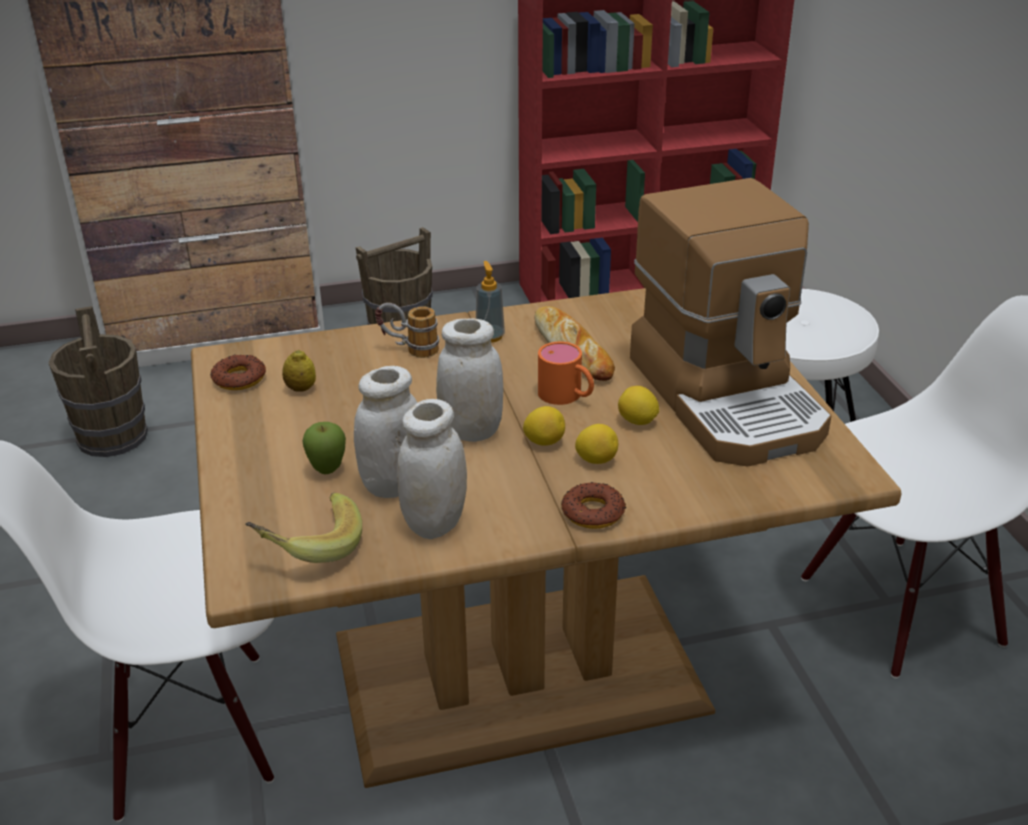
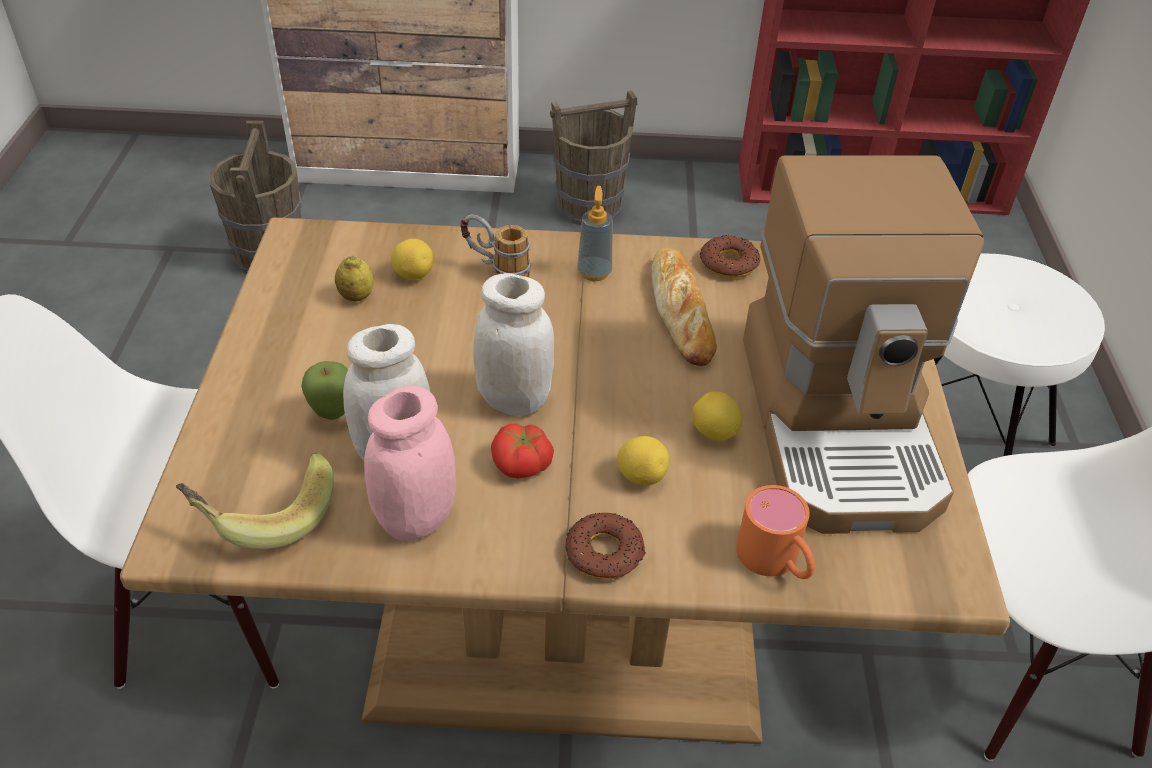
camera: 15 degrees right, 10 degrees up
(239, 378) = (299, 268): donut -> donut (729, 263)
(435, 523) = (416, 519): white jar -> pink jar
(500, 472) = (522, 465): none -> tomato
(544, 442) = (591, 435): lemon -> lemon (413, 275)
(567, 396) = (646, 376): orange mug -> orange mug (776, 562)

